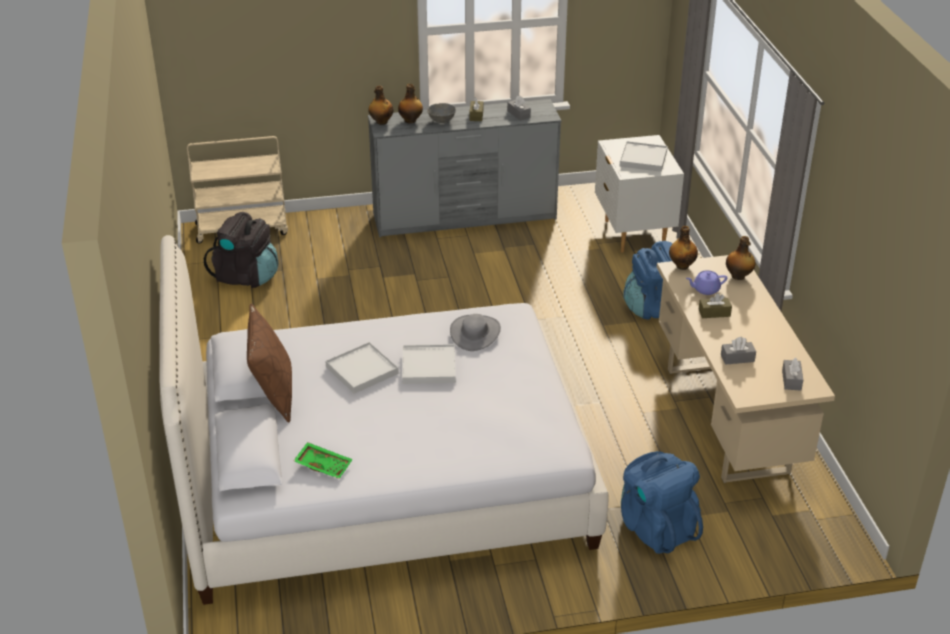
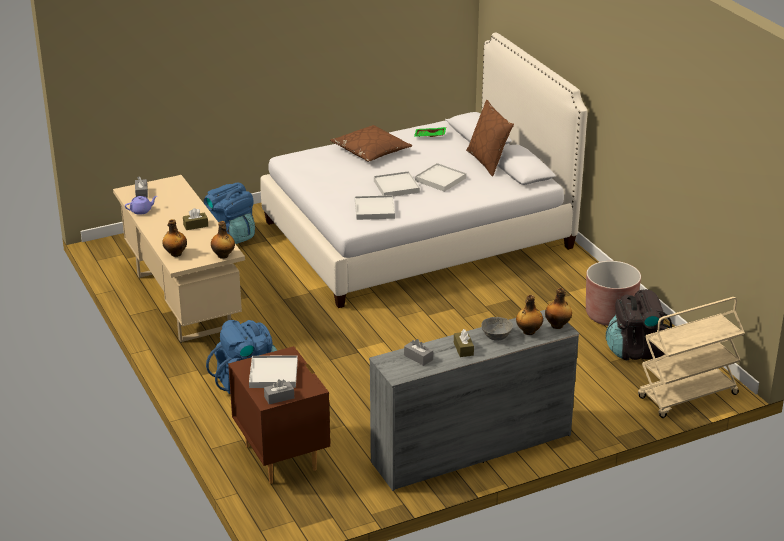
camera: 165 degrees right, 5 degrees down
(237, 318) = (610, 315): none -> brown planter
(432, 446) = (371, 151): none -> brown pillow
(475, 333) = (374, 210): grey hat -> white tray
(633, 234) = (281, 457): white nightstand -> brown nightstand
(705, 289) = (203, 240): purple teapot -> purple teapot (141, 211)
(737, 358) = (179, 200): grey tissue box -> grey tissue box (279, 397)

